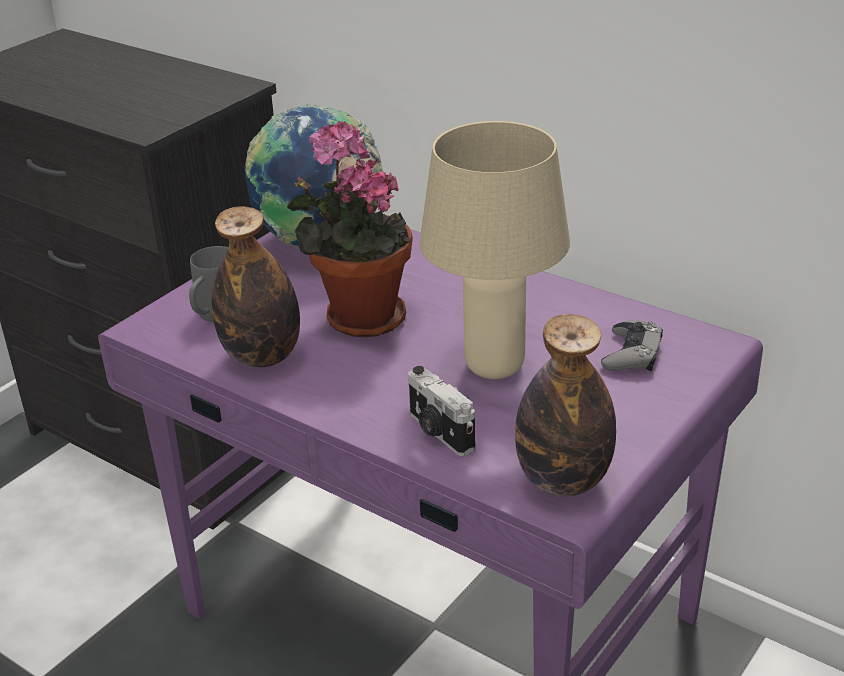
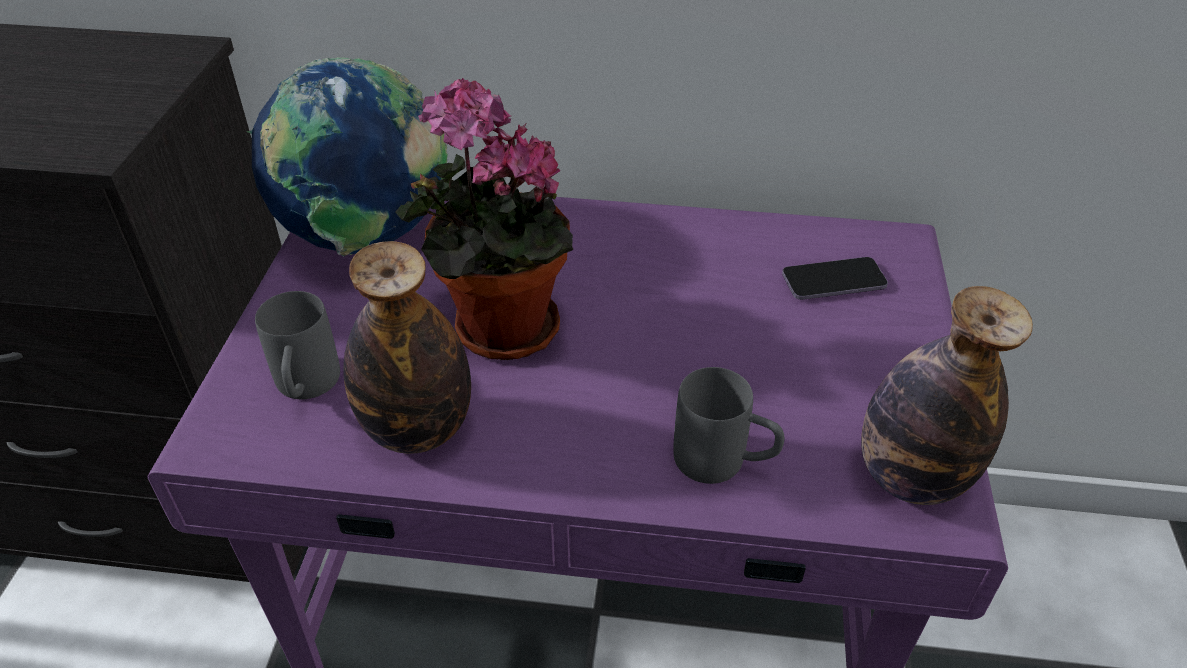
camera: 30 degrees left, 10 degrees up
(439, 432) = (724, 463): camera -> grey mug
(495, 367) = (710, 347): beige table lamp -> none
(632, 354) = (833, 281): grey game controller -> phone

